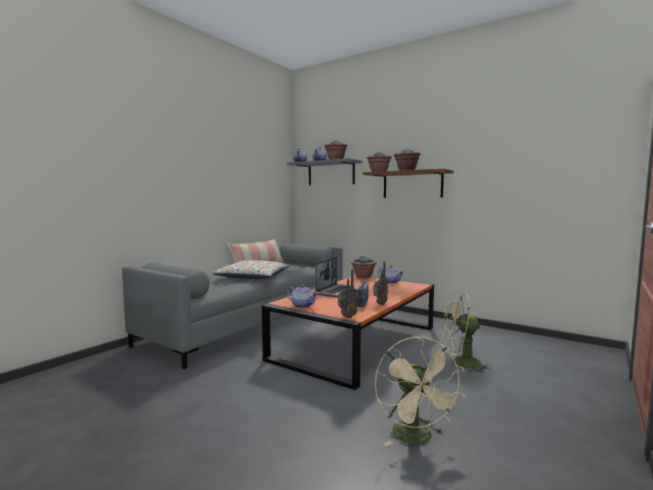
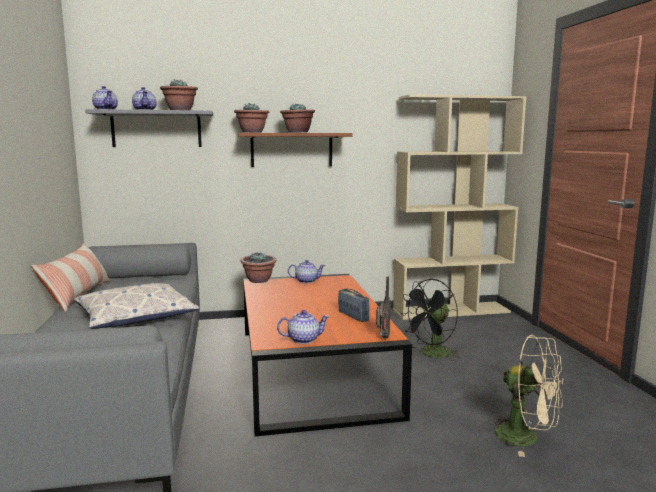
camera: 45 degrees left, 5 degrees up
(339, 291) = (288, 308): laptop -> none
(379, 304) = (370, 313): radio -> none
(460, 363) = (431, 354): beige fan -> black fan
(550, 342) = (451, 311): none -> beige bookcase

